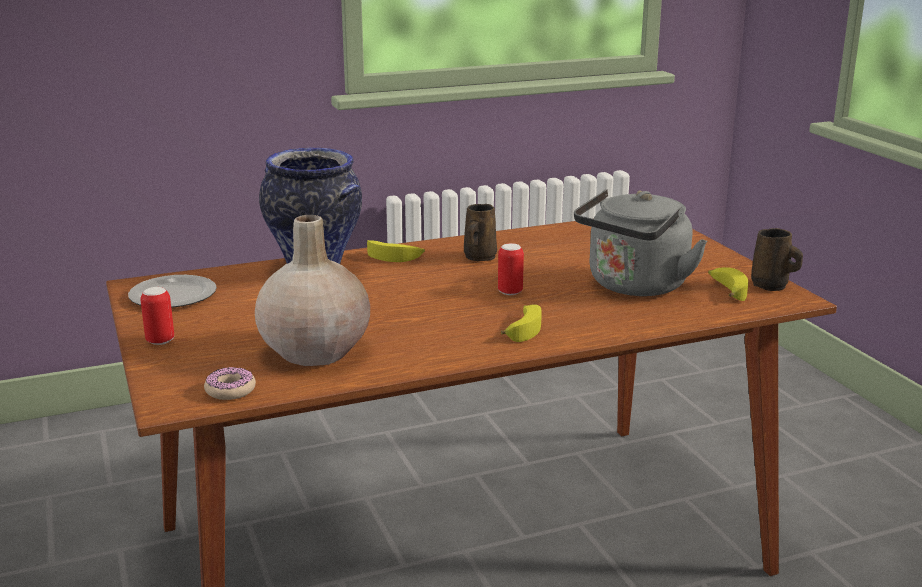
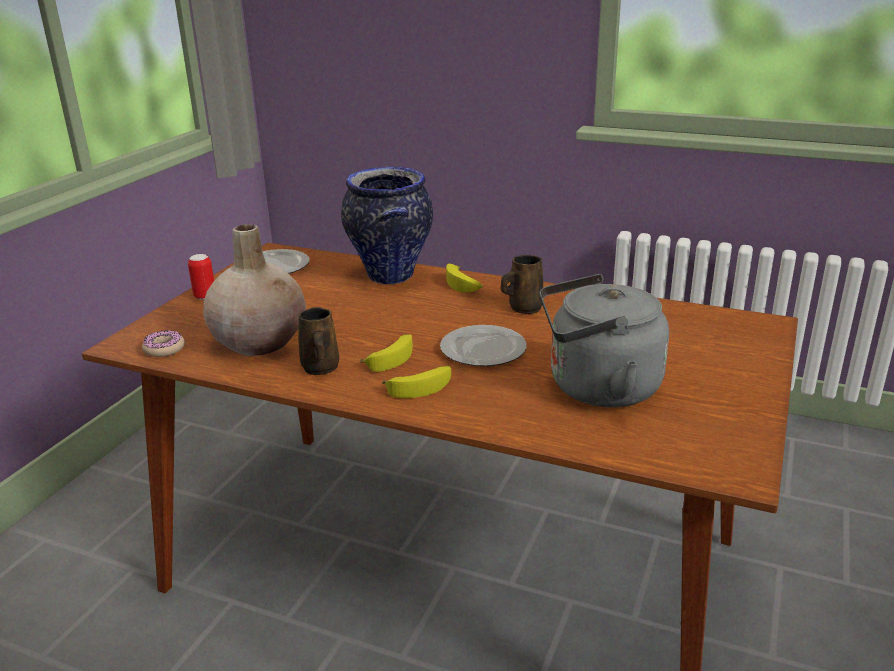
camera: 45 degrees right, 5 degrees up
(510, 292) = (481, 349): can -> plate
(726, 290) = (681, 431): banana -> banana (391, 358)
(771, 286) = (743, 448): brown mug -> brown mug (320, 368)

